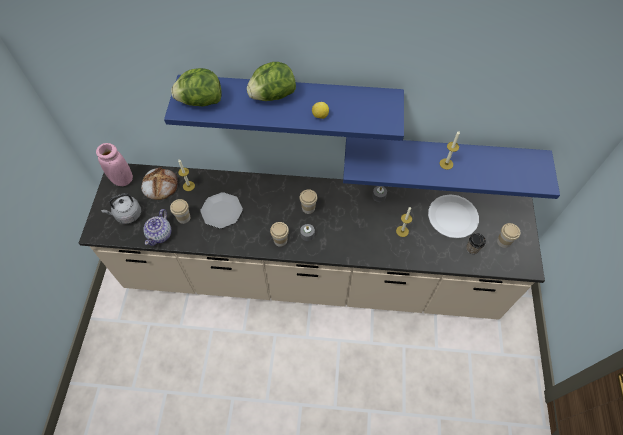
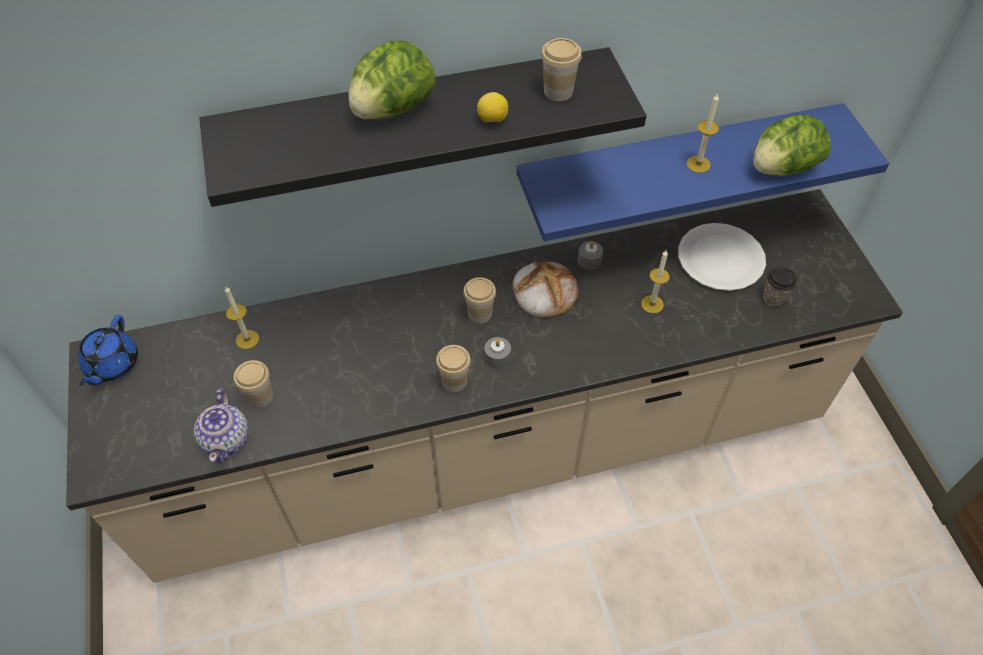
camera: 20 degrees left, 5 degrees down
(122, 179) = (112, 365): pink vase -> blue teapot
(127, 215) = (147, 425): grey kettle -> none
(159, 185) = (190, 353): bread -> bread (544, 292)
(200, 101) = (265, 150): lettuce -> lettuce (782, 168)
(221, 211) = (327, 363): plate -> none
(290, 98) = (414, 114): blue shelf -> black shelf
(503, 241) = (815, 272): cup -> cup (558, 91)

